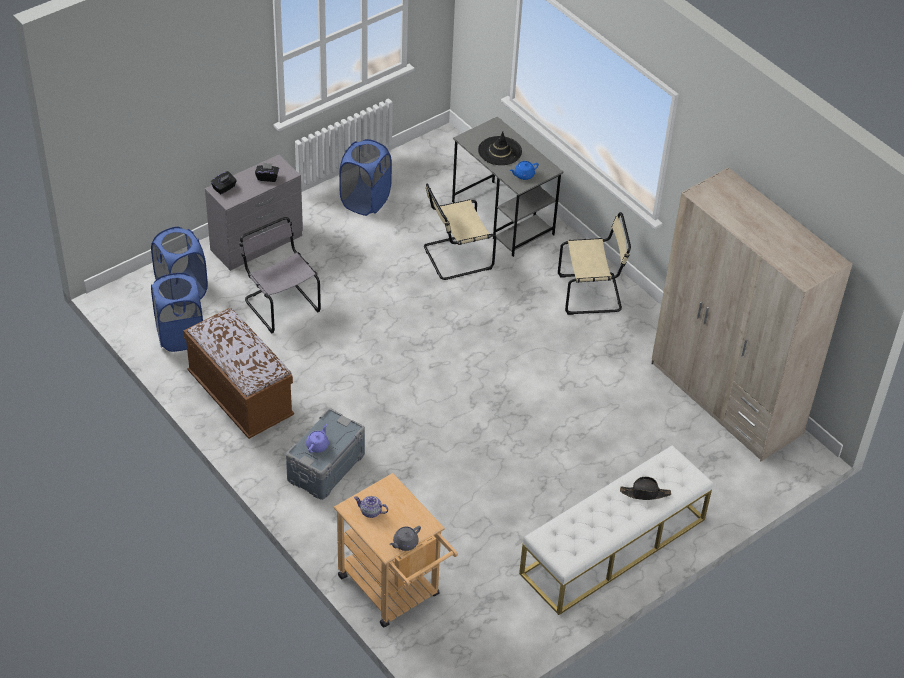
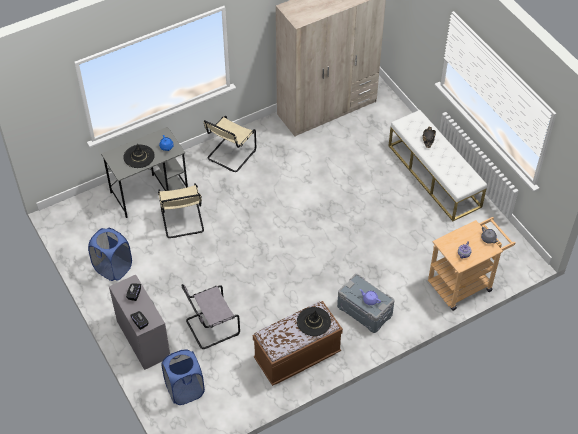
camera: 80 degrees left, 5 degrees up
(180, 336) = (232, 392): blue laundry basket -> none
(252, 365) = (313, 321): none -> black hat
(592, 293) = (230, 155): beige chair -> beige chair turned 150 degrees counterclockwise

